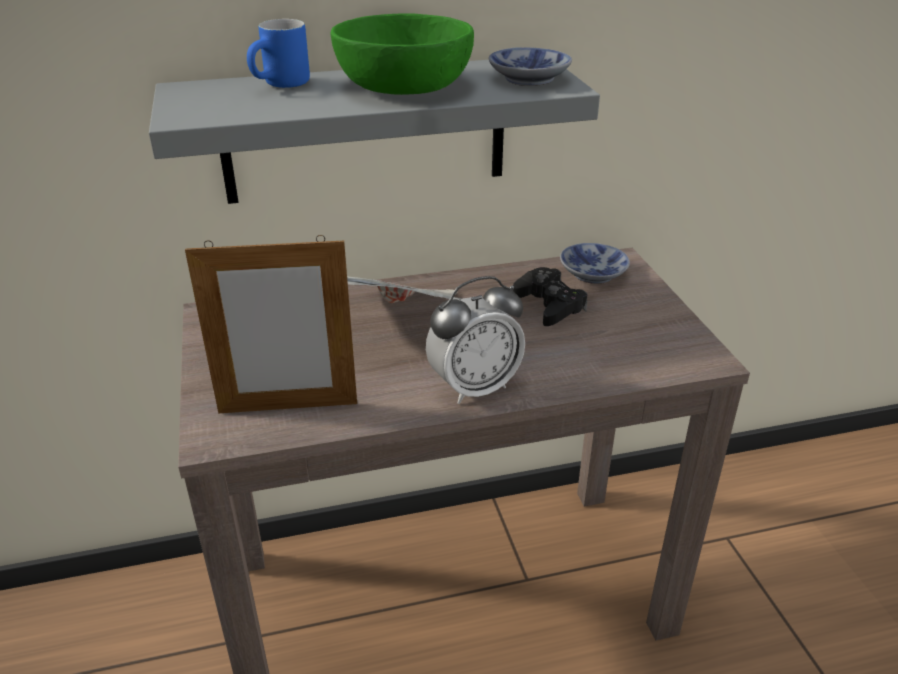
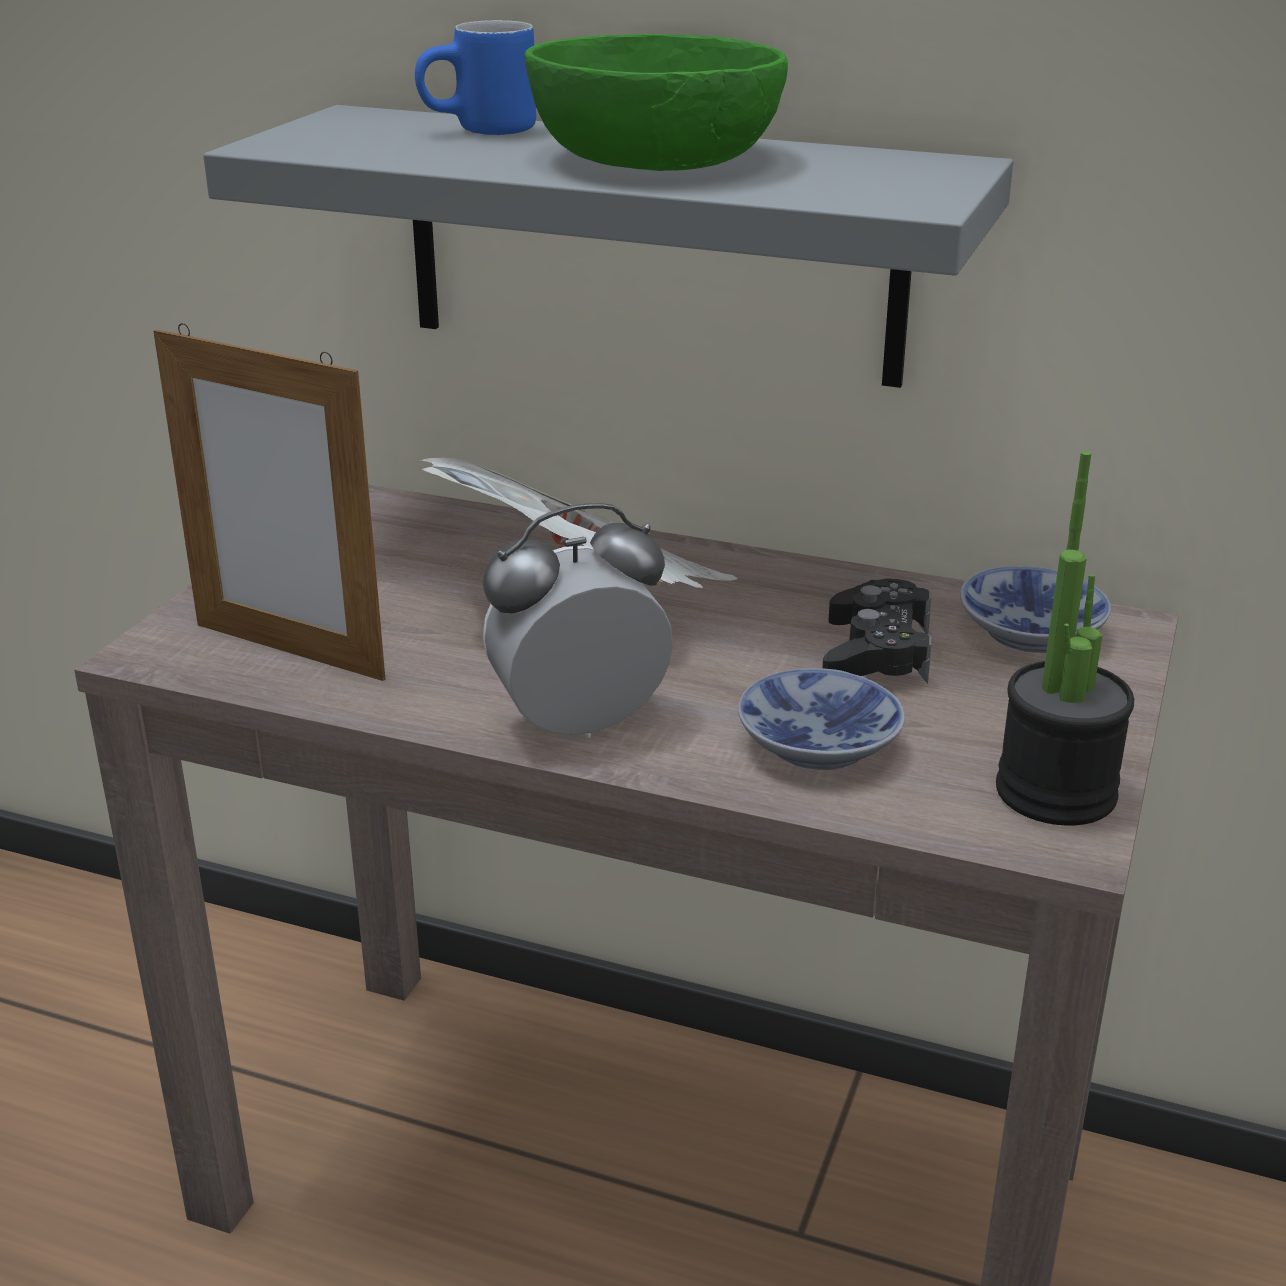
camera: 35 degrees right, 5 degrees down
(474, 387) = (579, 724): alarm clock -> alarm clock turned 150 degrees clockwise
(532, 79) = (887, 184): bowl -> bowl (822, 747)
(682, 340) = (1055, 792): none -> potted plant

